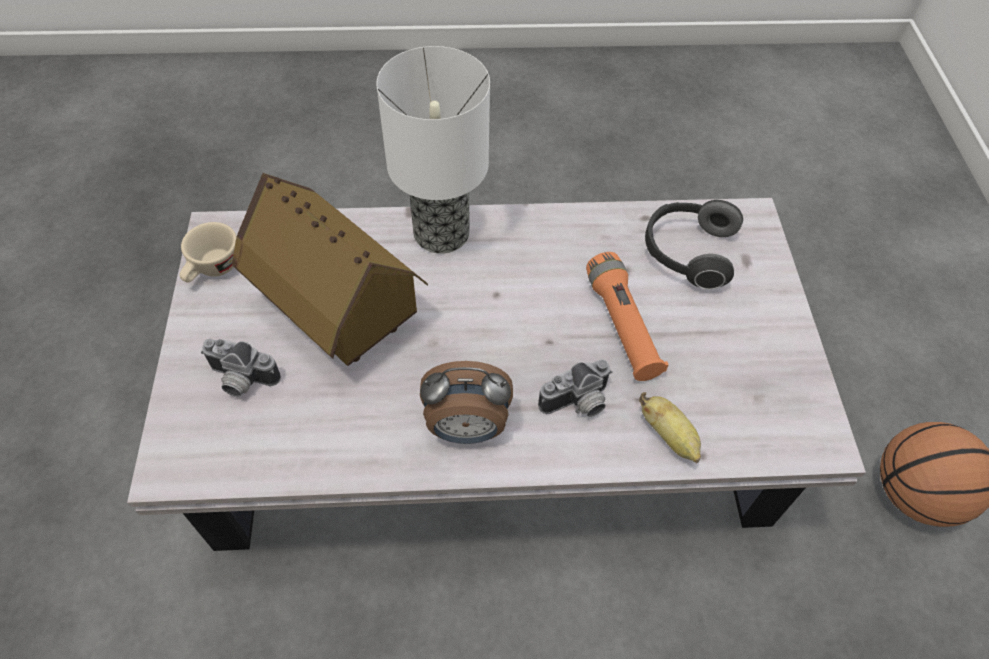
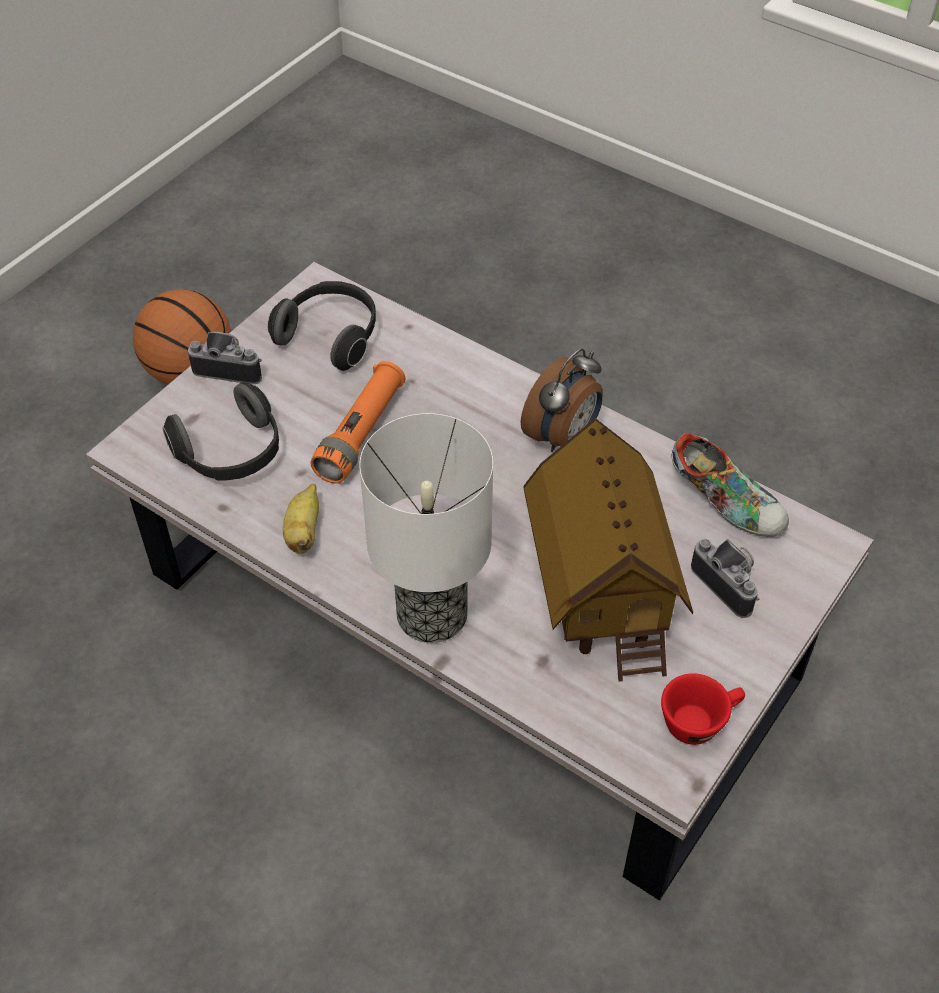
camera: 140 degrees left, 5 degrees down
(213, 269) = (699, 720): beige cup -> red cup
(282, 453) = (725, 503): none -> shoe
(466, 428) = (563, 437): alarm clock -> alarm clock turned 90 degrees clockwise
(578, 404) = (460, 403): camera -> camera (230, 367)
(669, 436) = (417, 348): banana -> banana (303, 532)
(747, 397) = (331, 337): none -> headphones

